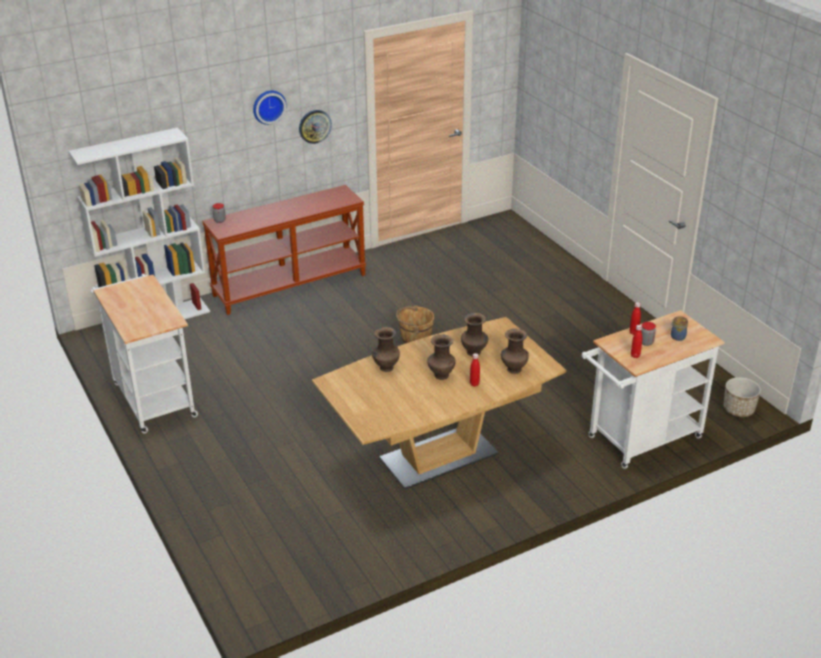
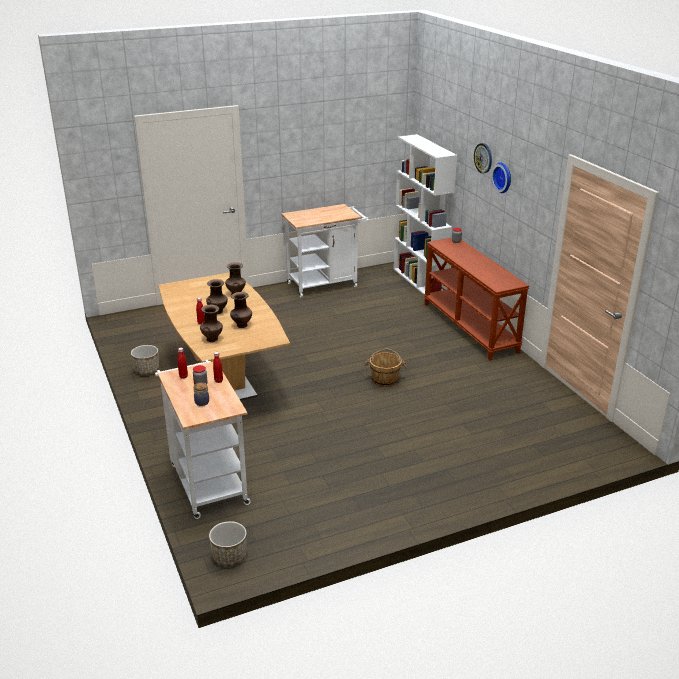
camera: 95 degrees right, 5 degrees down
(314, 126) = (525, 217): wall clock -> wall clock (483, 158)
(424, 535) = (147, 370): none -> planter

